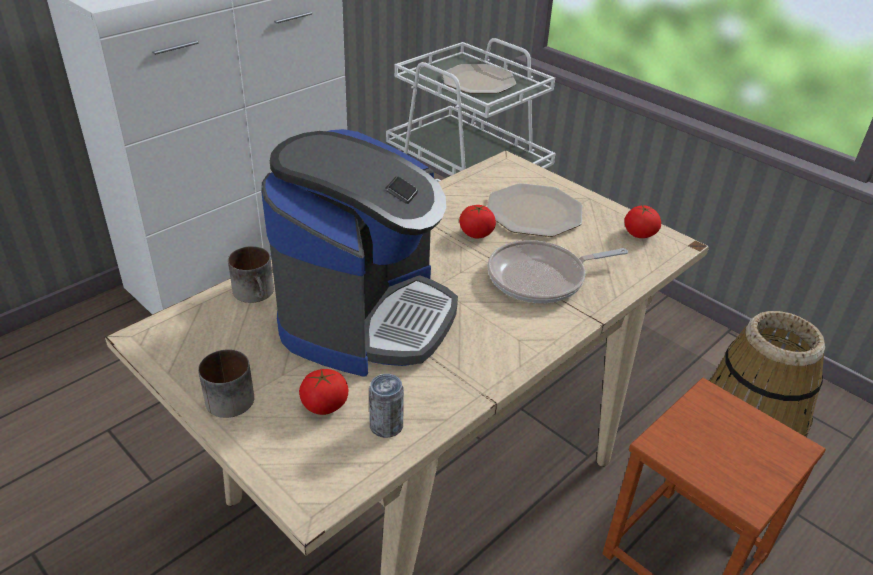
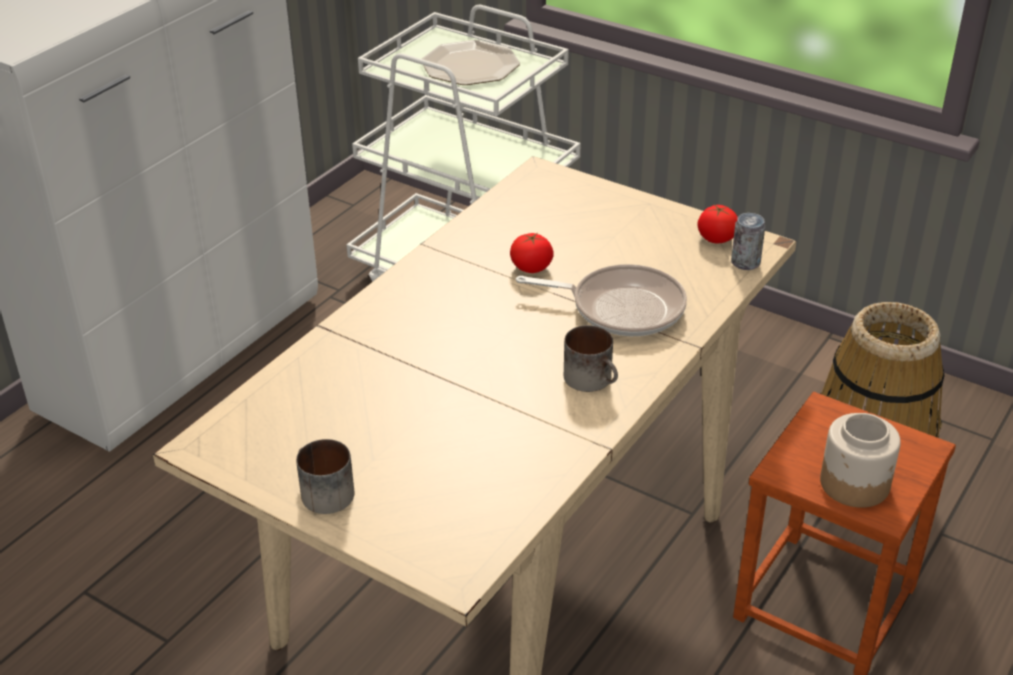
camera: 10 degrees left, 0 degrees up
(257, 293) = (305, 377): mug -> mug (593, 379)
(325, 405) = (432, 482): tomato -> none
(366, 316) = (440, 382): coffee machine -> none
(386, 426) = (505, 491): can -> can (745, 263)
(533, 211) = (589, 230): plate -> none
(541, 278) = (621, 308): frying pan -> frying pan turned 135 degrees counterclockwise
(726, 469) = (855, 484): none -> jar

